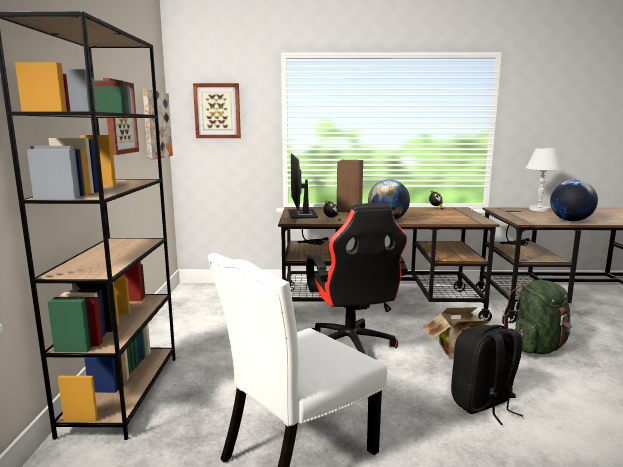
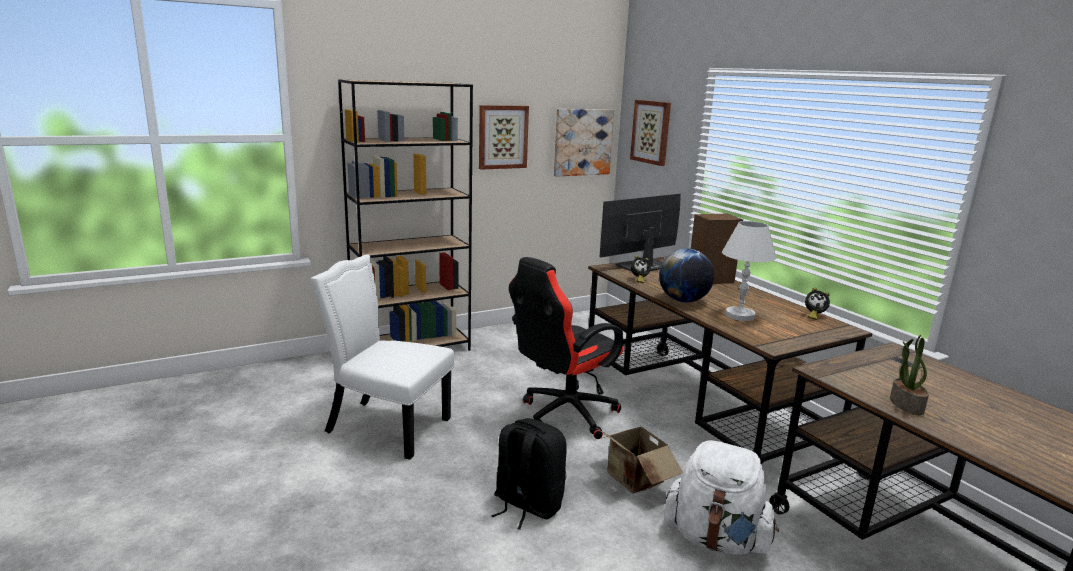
camera: 60 degrees right, 5 degrees up
(537, 347) = (716, 539): green backpack -> white backpack
(538, 209) = (965, 381): white table lamp -> white table lamp (740, 315)
(571, 221) = (905, 405): globe -> potted plant

